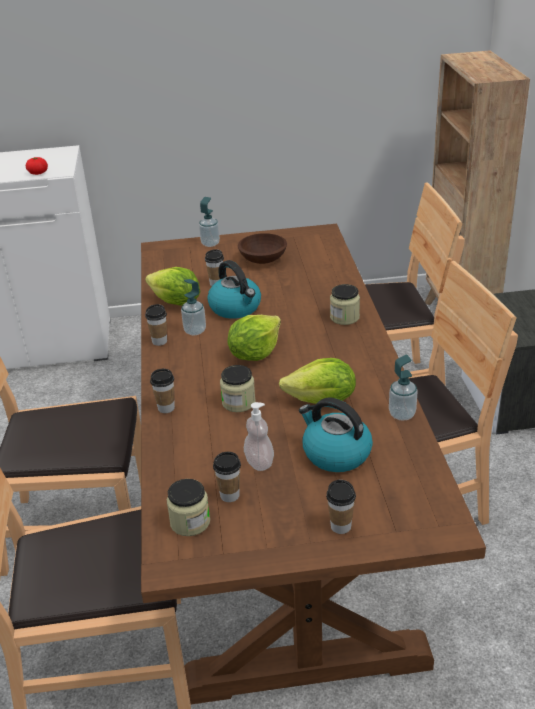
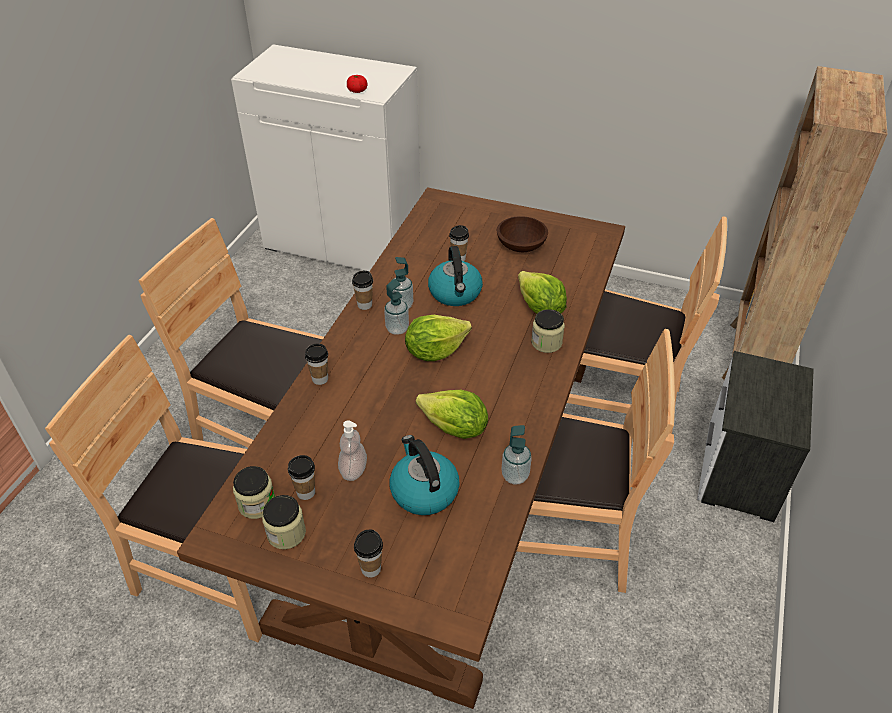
camera: 25 degrees right, 10 degrees up
(176, 303) = (408, 267): lettuce -> lettuce (540, 309)
(210, 243) = (486, 210): soap dispenser -> soap dispenser (397, 329)
(238, 402) = (382, 399): jar -> jar (286, 533)

